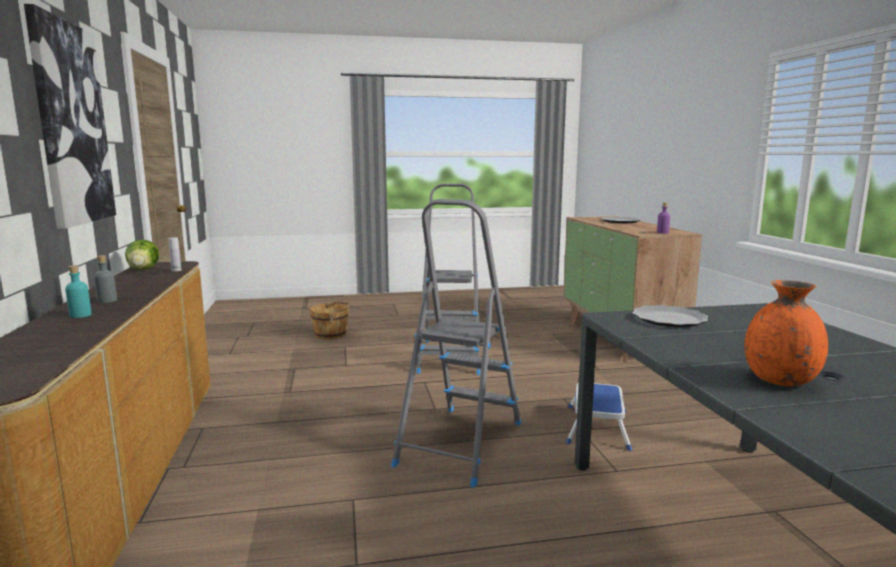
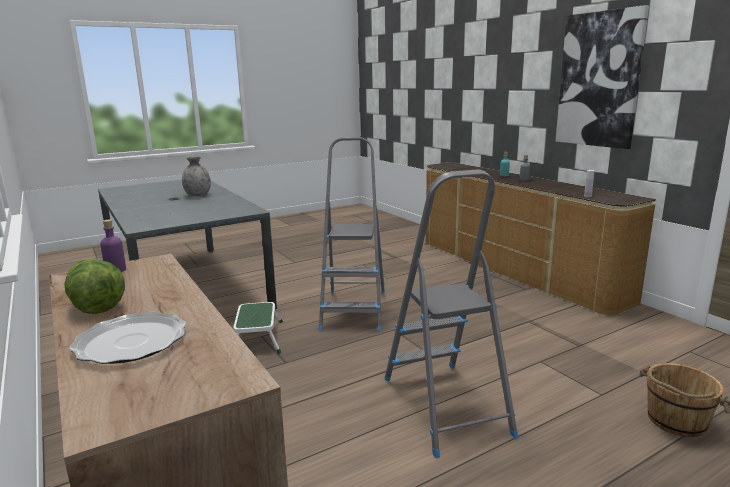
camera: 160 degrees right, 5 degrees up
(143, 270) = (609, 193): lettuce -> lettuce (96, 306)
(597, 427) = (257, 338): blue step ladder -> green step ladder
(668, 319) = (217, 213): plate -> none
(780, 380) = (198, 195): orange vase -> grey vase

